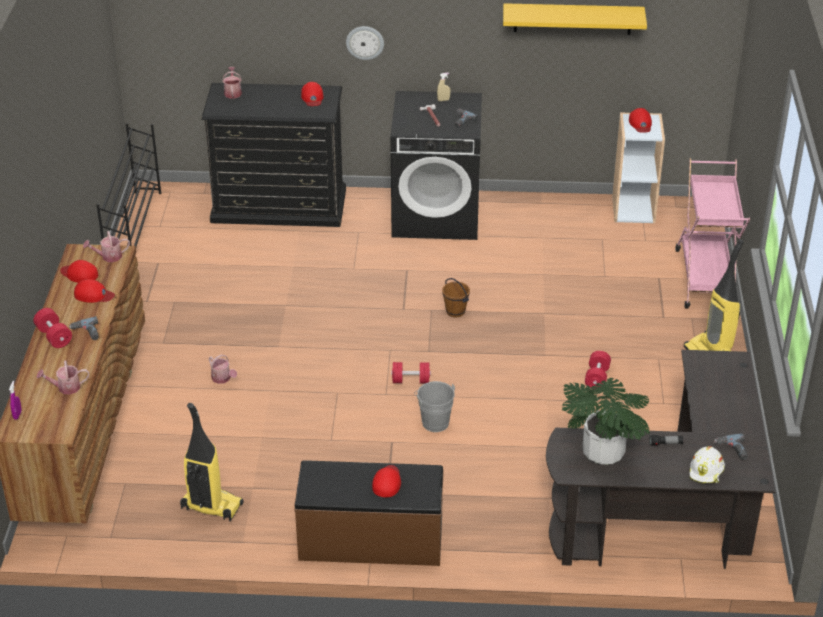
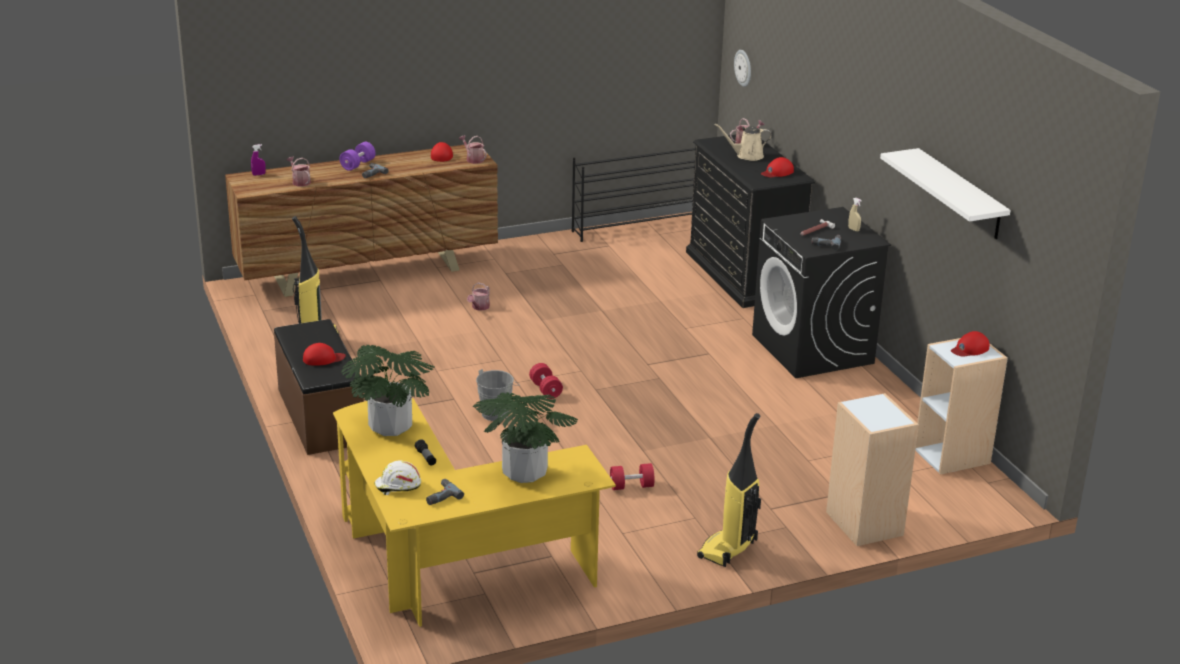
camera: 65 degrees right, 10 degrees down
(54, 336) = (358, 165): red dumbbell -> purple dumbbell
(93, 295) = (420, 165): red cap -> none
(264, 101) = (747, 156): none -> beige watering can
(365, 42) = (836, 142): wall clock -> wall clock (743, 68)
(455, 311) = (668, 390): brown bucket -> none
(572, 19) = (960, 194): yellow shelf -> white shelf
(671, 515) = (450, 566): black desk -> yellow desk
(704, 280) = (864, 524): pink cart -> bookcase
(713, 394) = (525, 473): none -> potted plant

